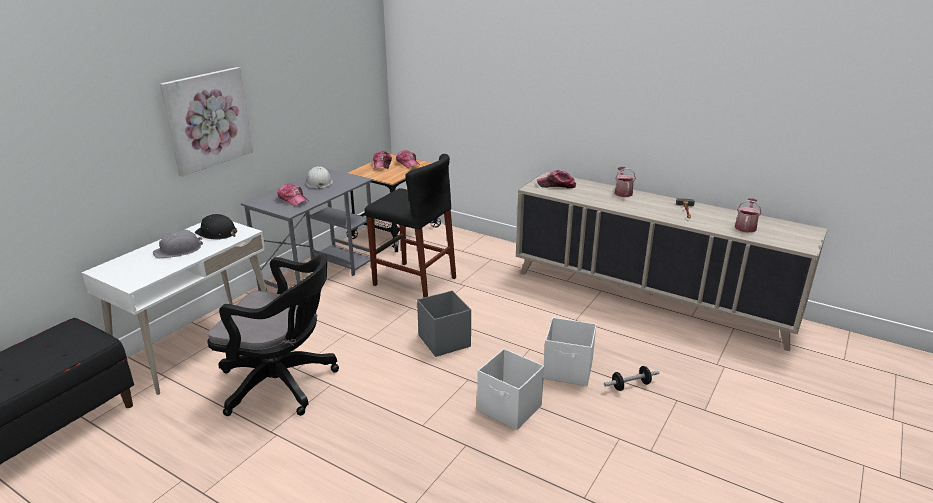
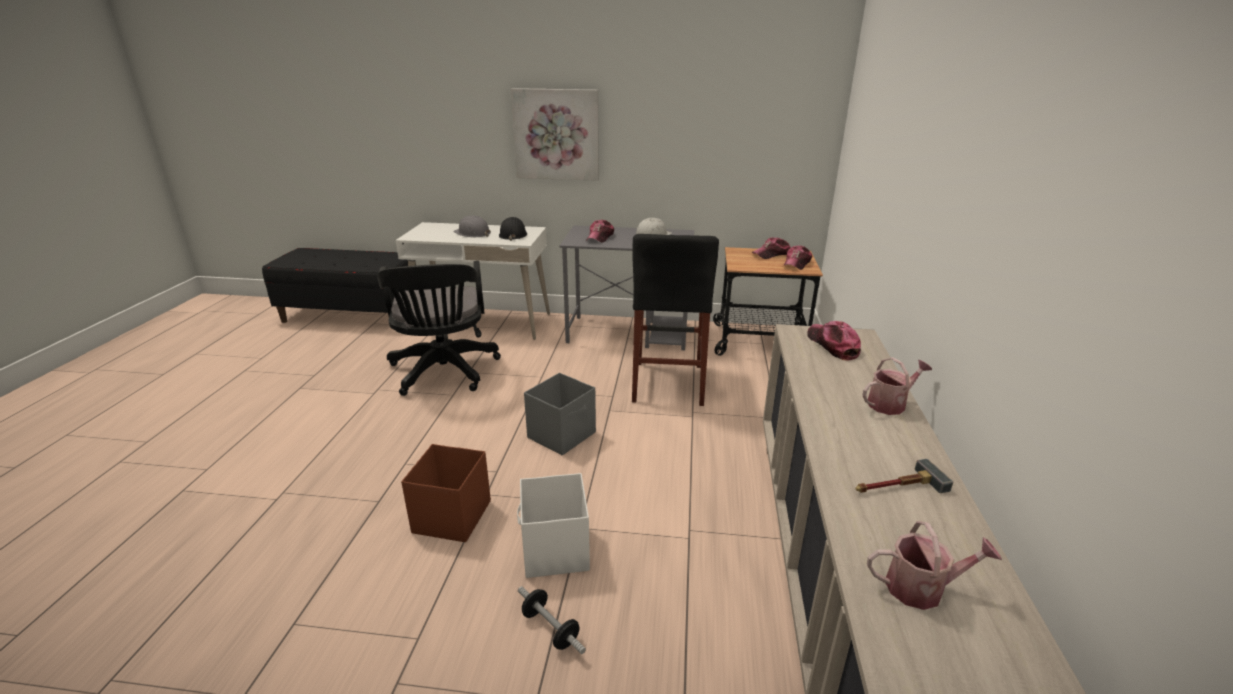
camera: 65 degrees right, 0 degrees up
(510, 409) = (451, 517): white storage box -> brown storage box

